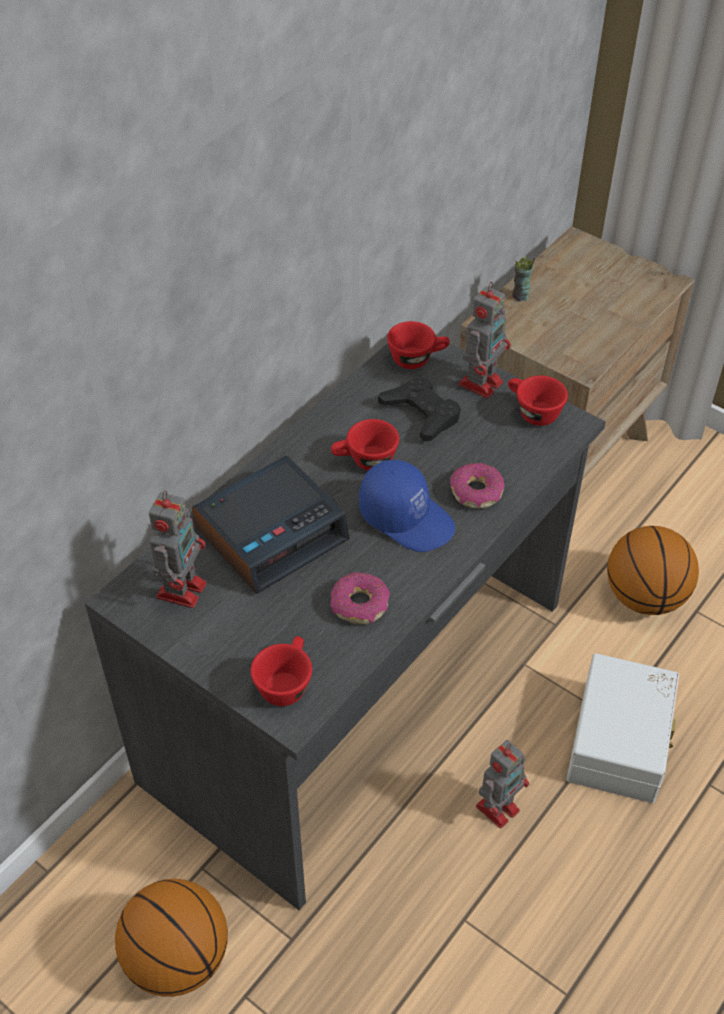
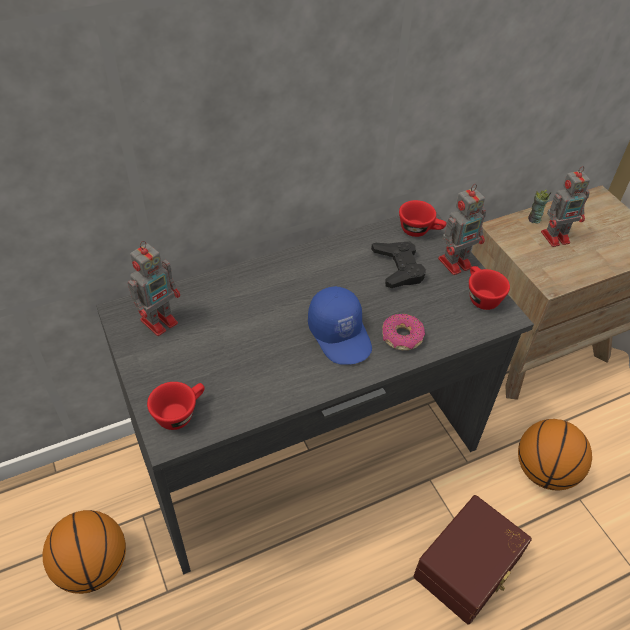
camera: 25 degrees right, 0 degrees up
(272, 532) = (242, 308): alarm clock -> none
(360, 605) = (267, 381): donut -> none
(365, 461) = (337, 285): red cup -> none
(499, 807) = (354, 571): toy robot -> toy robot (556, 237)
(622, 741) = (470, 567): white storage box -> brown storage box

